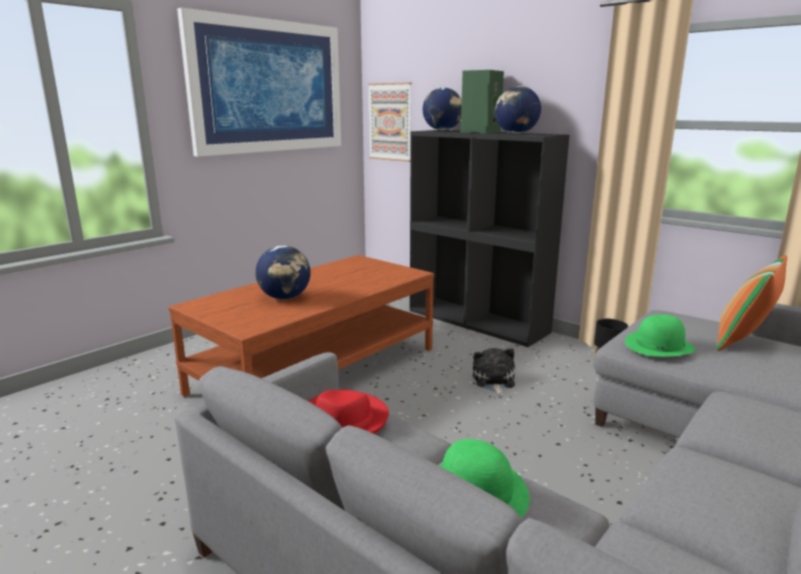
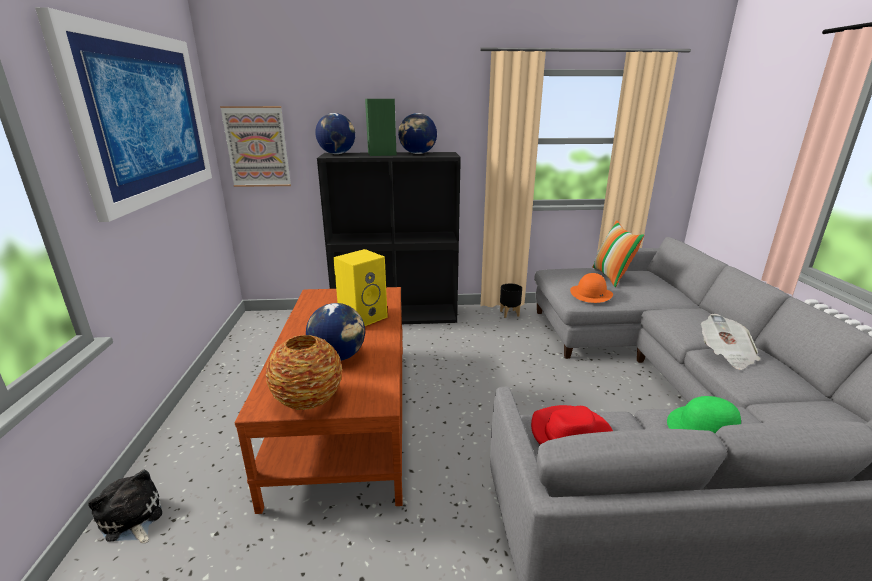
camera: 45 degrees left, 5 degrees up
(218, 311) = (308, 399): none -> vase
(356, 282) = (363, 317): none -> yellow speaker
(493, 381) = (477, 357): plush toy -> plush toy (131, 519)
(659, 345) = (591, 294): green hat -> orange hat
(708, 465) = (726, 354): none -> newspaper

